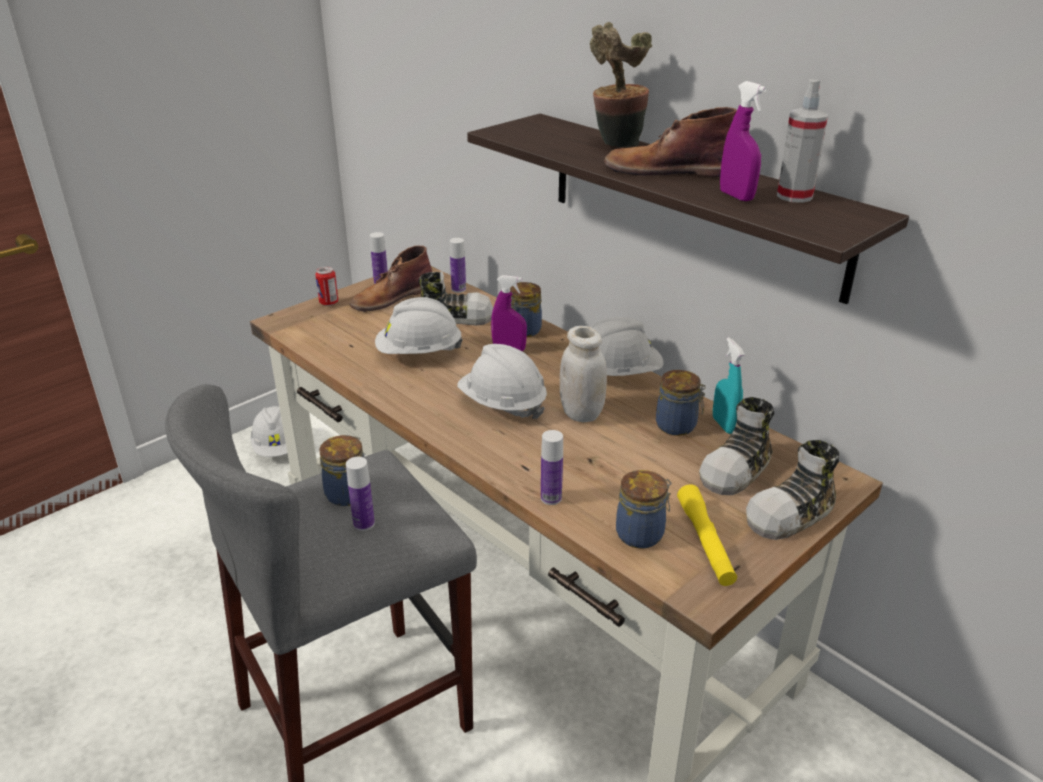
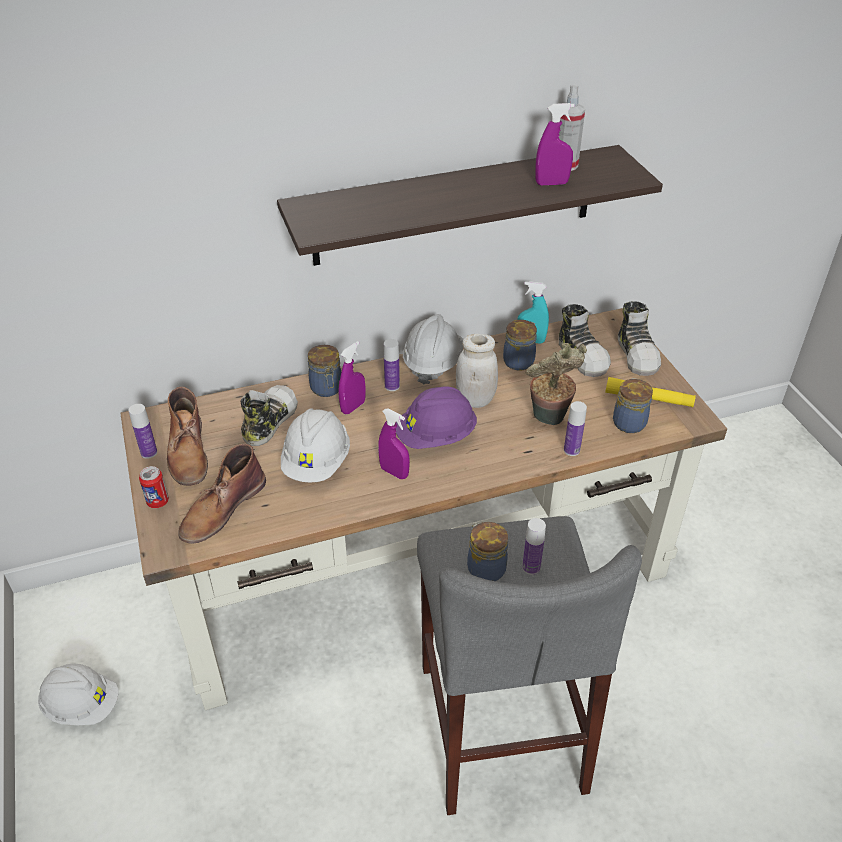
camera: 65 degrees left, 10 degrees up
(433, 394) = (394, 472): none -> purple spray bottle
(458, 289) = (213, 404): bottle -> bottle (392, 386)
(502, 404) = (436, 437): white hard hat -> purple hard hat
(615, 145) = (403, 192): potted plant -> potted plant (549, 419)
(669, 170) = (480, 189): brown boot -> brown boot (222, 508)

